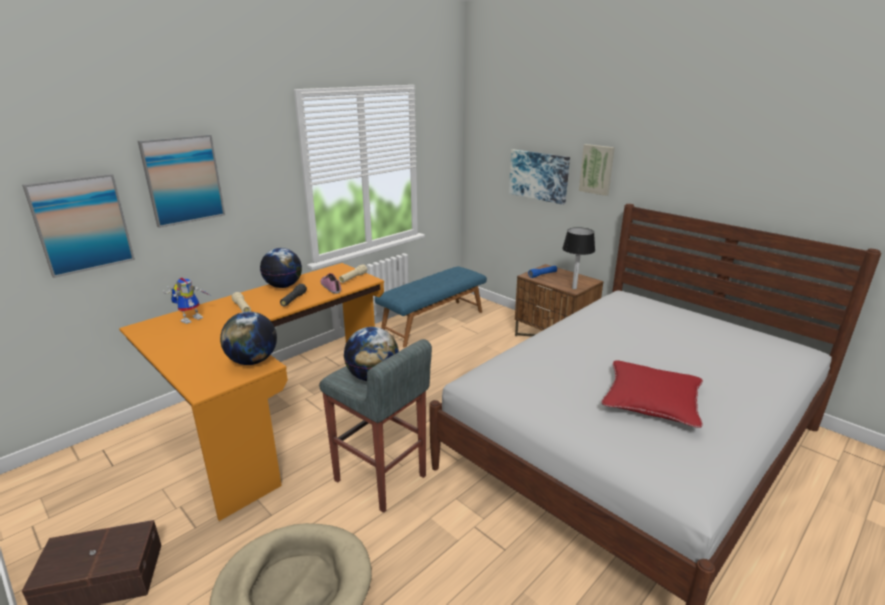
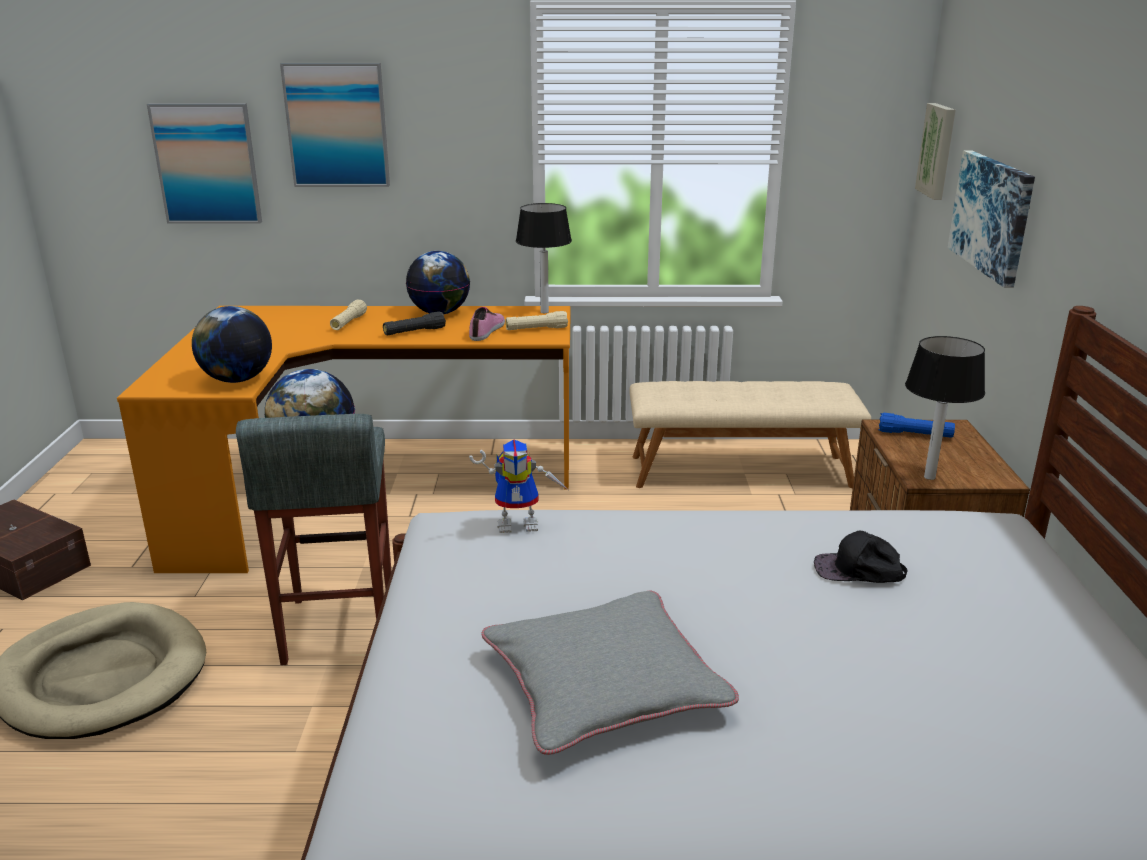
camera: 45 degrees right, 0 degrees up
(192, 318) = (287, 317): toy robot -> toy robot (521, 523)
(337, 269) = (544, 312): none -> table lamp
(433, 322) = (740, 470): blue bench -> beige bench
(597, 169) = (1066, 212): picture -> picture (938, 150)
(631, 326) = (859, 571): none -> black cap
(651, 400) = (604, 683): red pillow -> grey pillow

